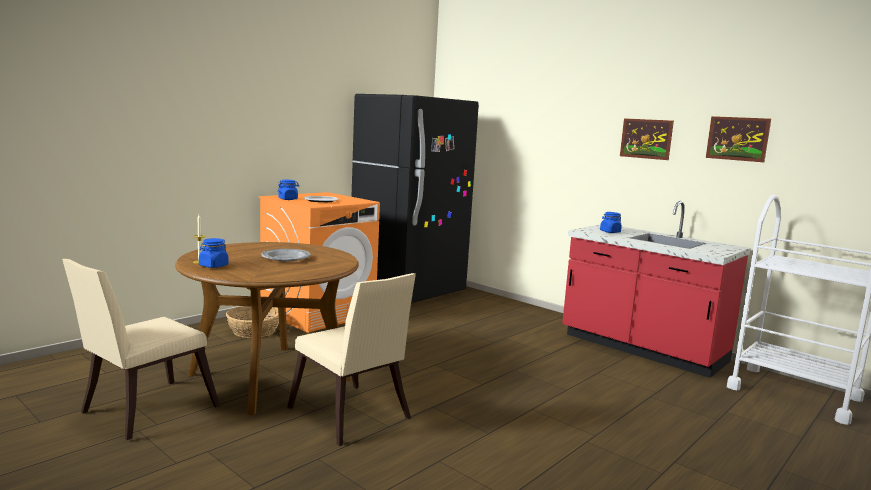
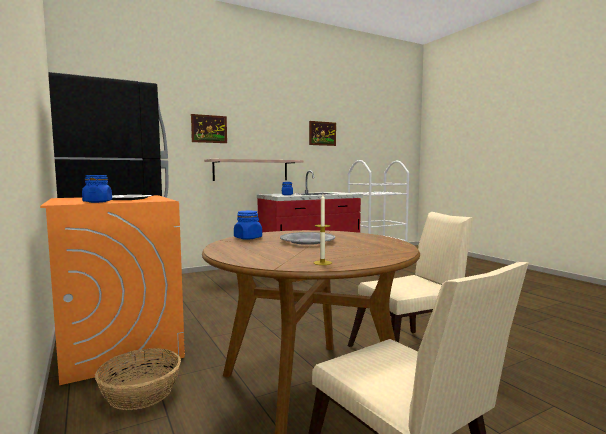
camera: 70 degrees left, 5 degrees down
(213, 266) = (346, 259): blue jar -> blue jar (248, 238)
(603, 188) = (251, 170): none -> shelf
(646, 138) = (275, 134): picture -> picture (209, 129)

